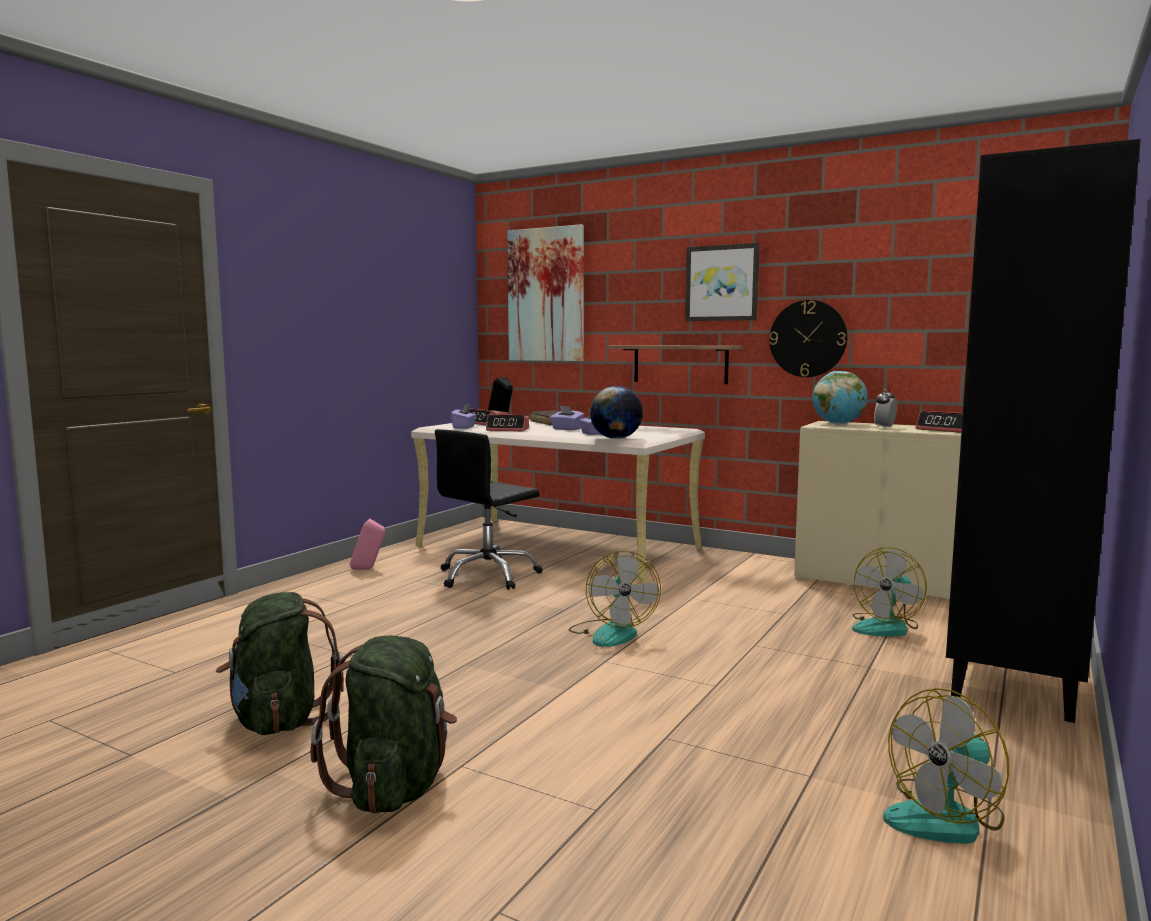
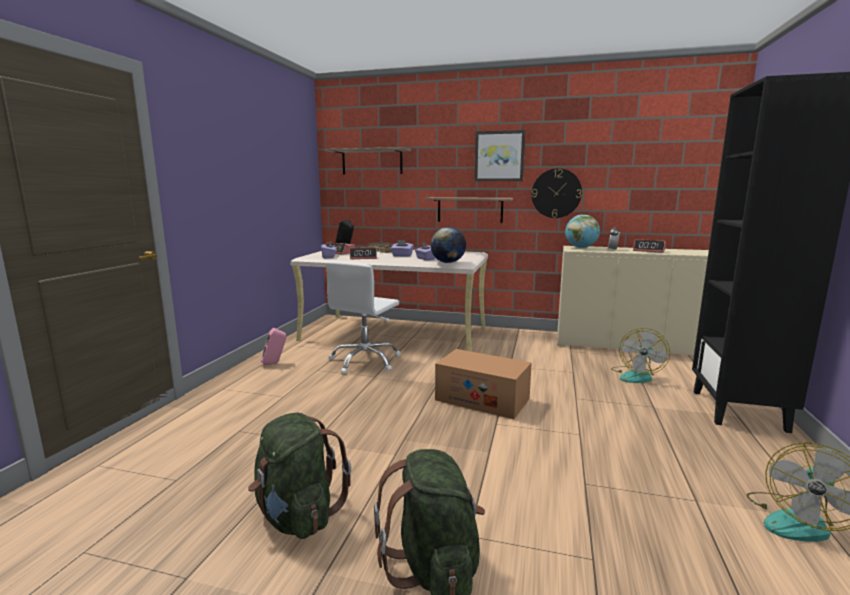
camera: 15 degrees left, 5 degrees up
(488, 575) = (365, 361): black office chair -> white office chair
(546, 295) = (372, 162): picture -> shelf
(612, 632) = (482, 399): fan -> cardboard box

